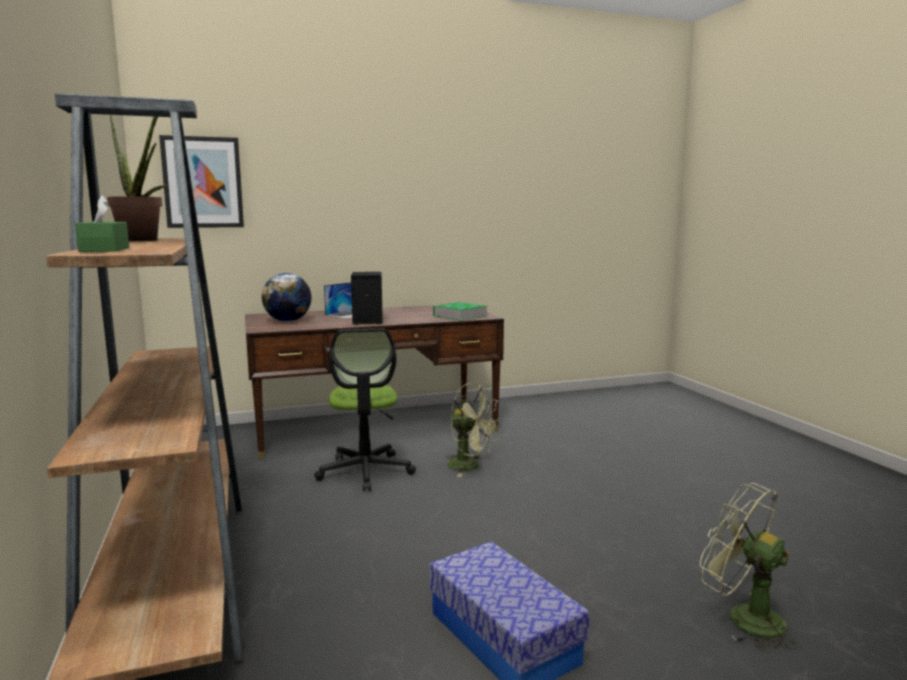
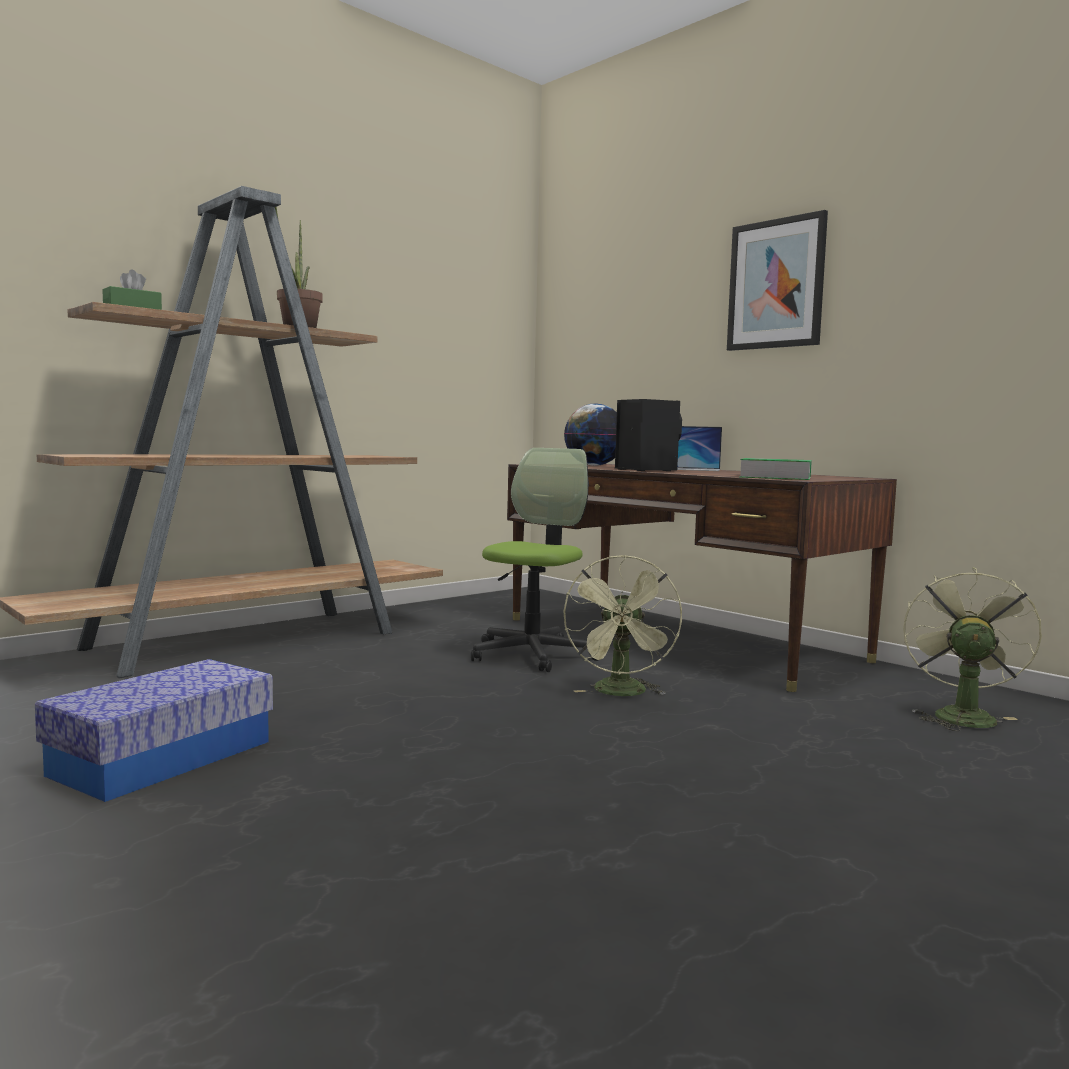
camera: 65 degrees right, 5 degrees down
(203, 182) = (587, 305): picture -> picture (776, 284)
(365, 471) = (533, 655): office chair -> office chair turned 150 degrees clockwise
(743, 617) = (239, 916): green fan -> green fan (960, 715)

